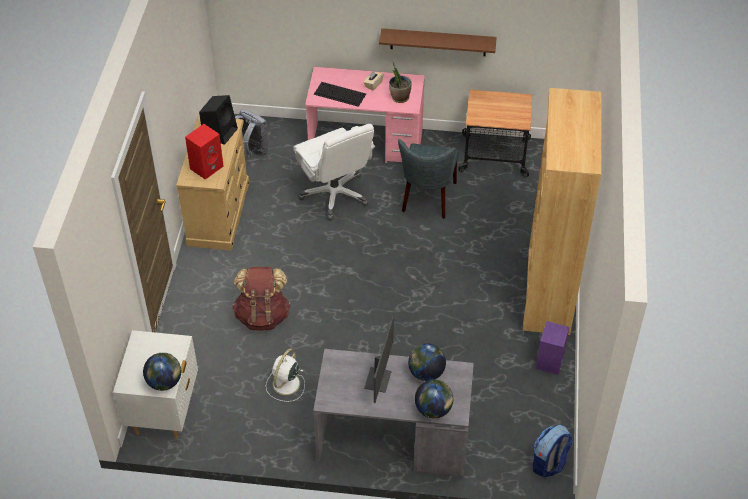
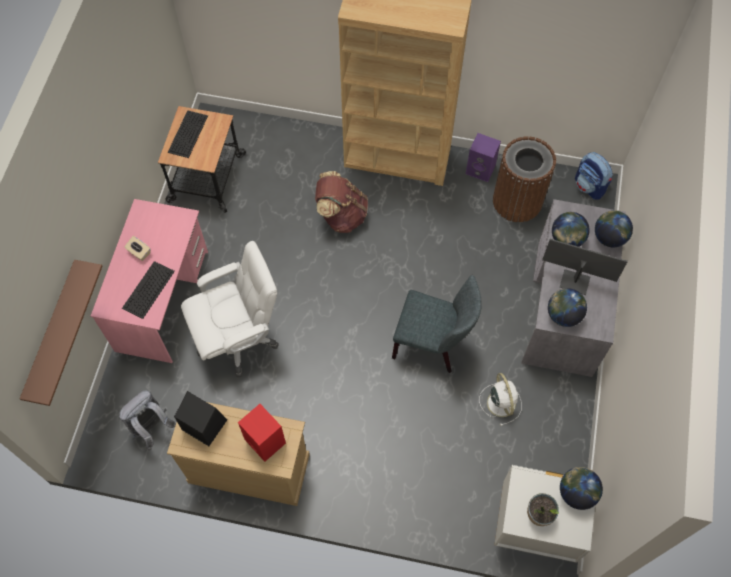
camera: 85 degrees left, 15 degrees up
(262, 315) = (408, 422): brown backpack -> brown backpack (341, 215)
(285, 385) = (500, 402): white fan -> white fan turned 135 degrees counterclockwise
(339, 370) = (563, 315): none -> globe
(399, 97) = (167, 227): potted plant -> potted plant (539, 515)
(427, 199) = (260, 247): grey chair -> grey chair (433, 344)
(438, 42) = (125, 158): brown shelf -> brown shelf (52, 333)
(503, 103) = (188, 133): none -> keyboard
(516, 395) = (517, 201): none -> brown trash can

